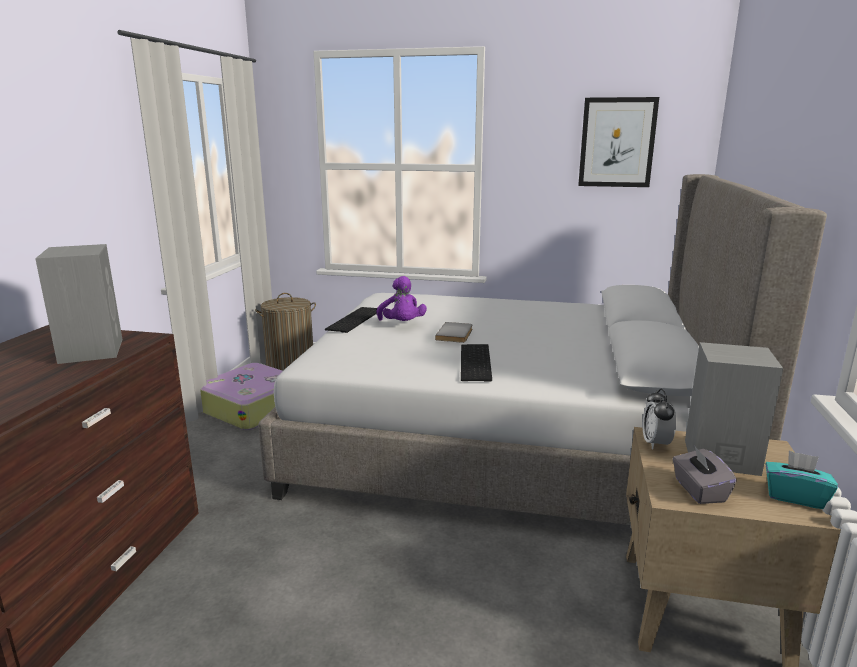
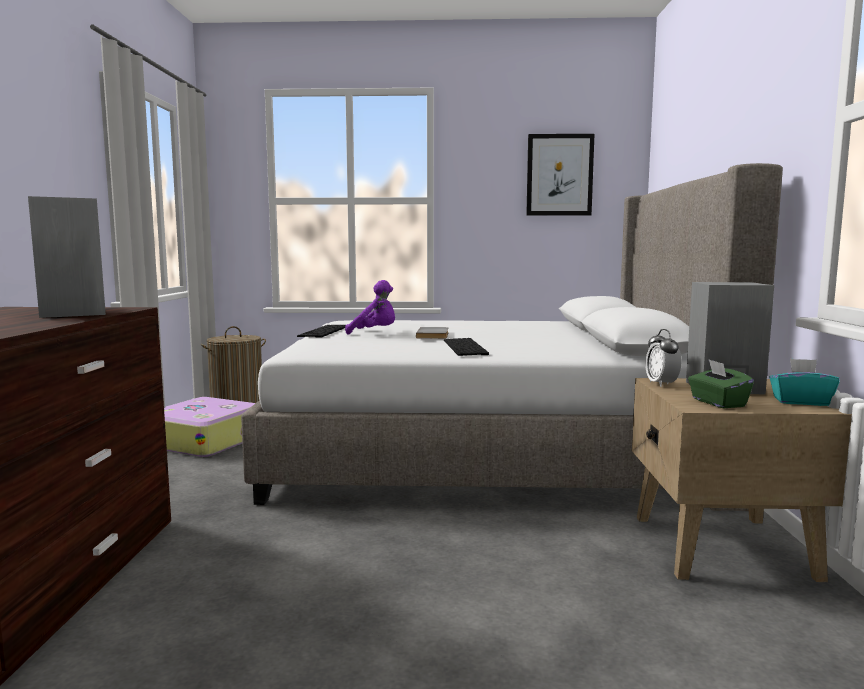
camera: 10 degrees left, 10 degrees down
(402, 324) = (375, 333): purple plush toy -> purple plush toy turned 45 degrees counterclockwise
(699, 490) = (717, 403): grey tissue box -> green tissue box

